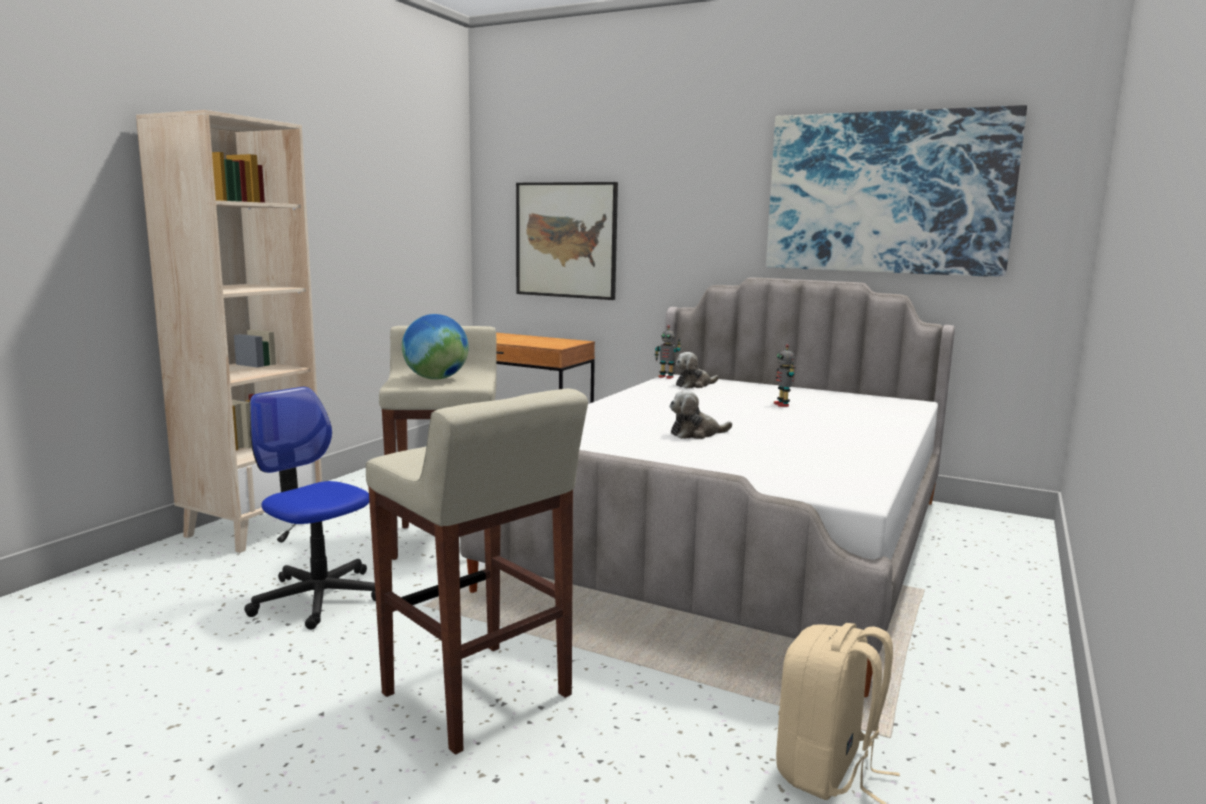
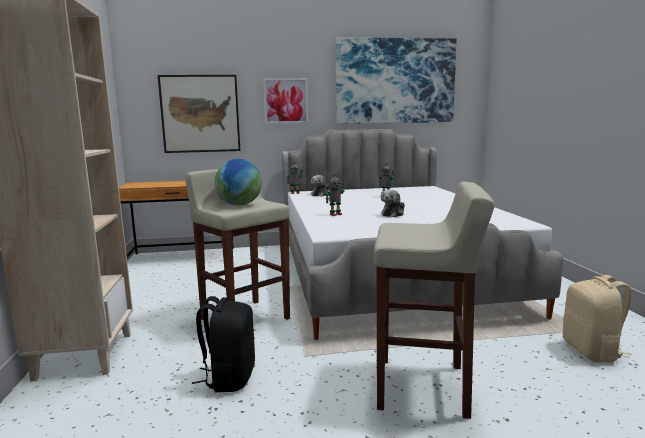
camera: 35 degrees left, 0 degrees up
(318, 597) = (229, 378): office chair -> black backpack
(615, 418) = (335, 214): none -> toy robot
(687, 224) = (286, 101): none -> picture

